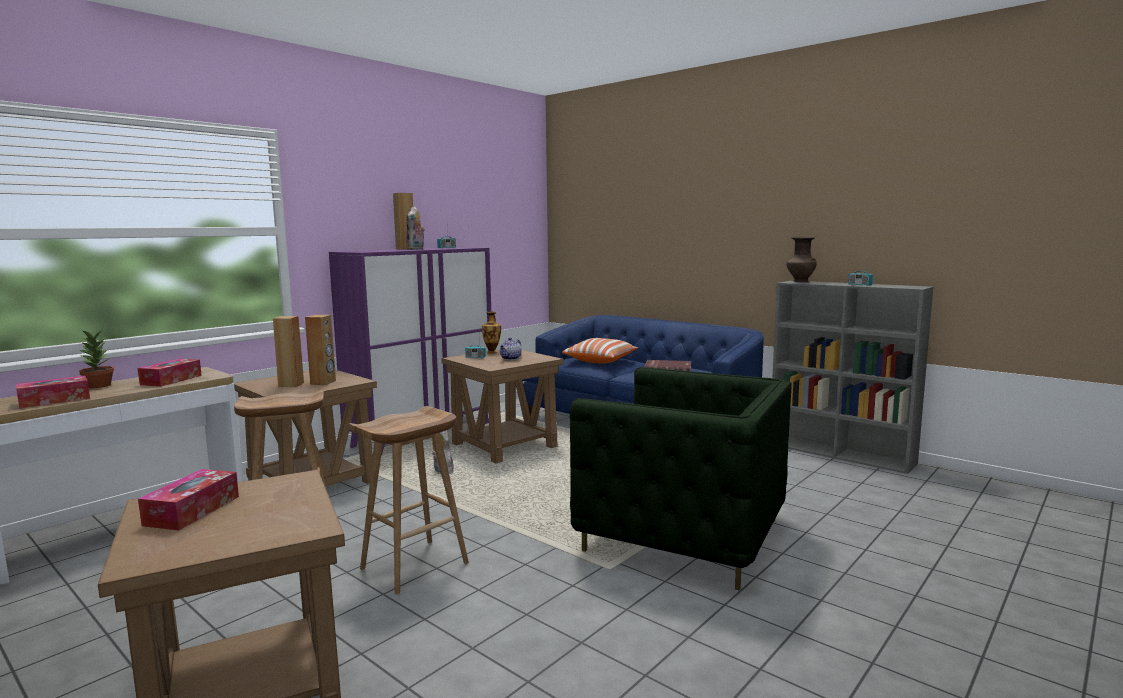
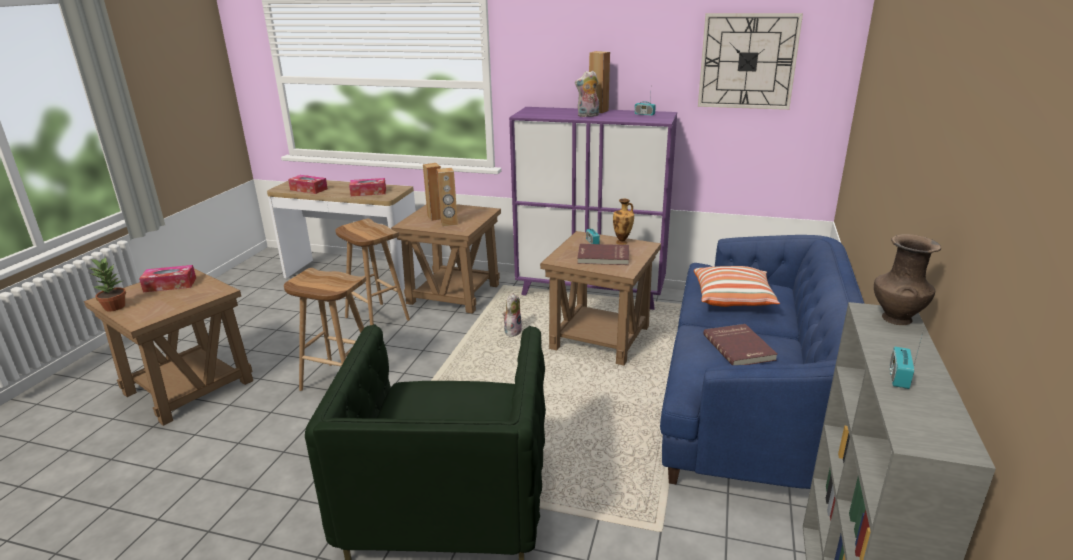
camera: 65 degrees right, 15 degrees up
(98, 386) = (346, 184): potted plant -> potted plant (115, 307)
(492, 204) = (747, 61): none -> wall clock
(511, 358) = (603, 257): teapot -> red book

